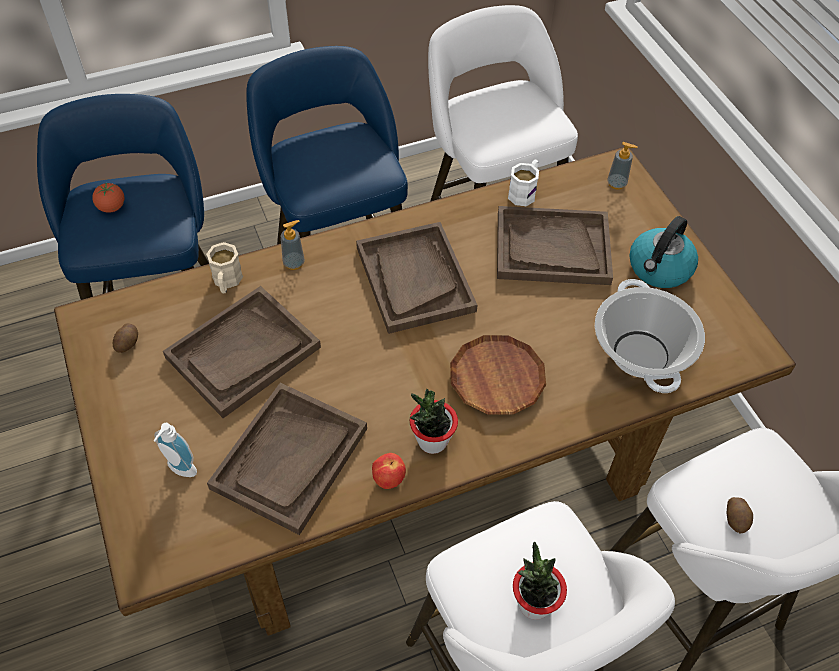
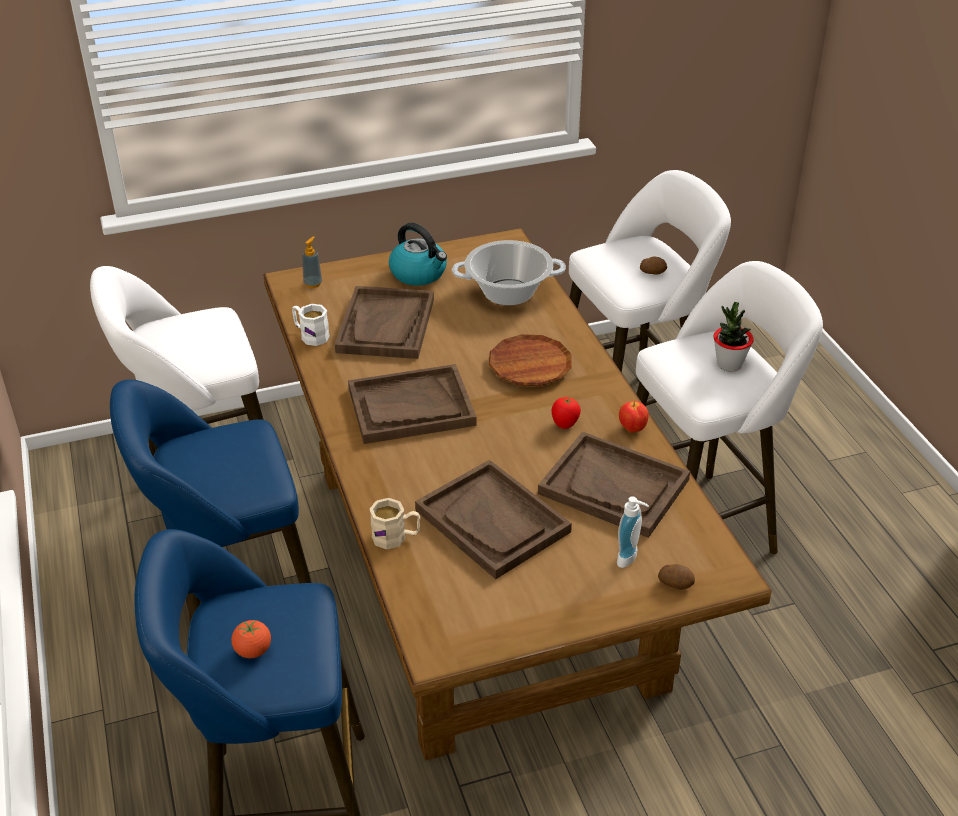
camera: 85 degrees left, 15 degrees down
(128, 343) = (474, 611): potato -> potato (675, 583)
(294, 263) = (377, 487): soap dispenser -> none
(392, 413) = (565, 425): none -> tomato
(432, 441) = (593, 404): potted plant -> none

